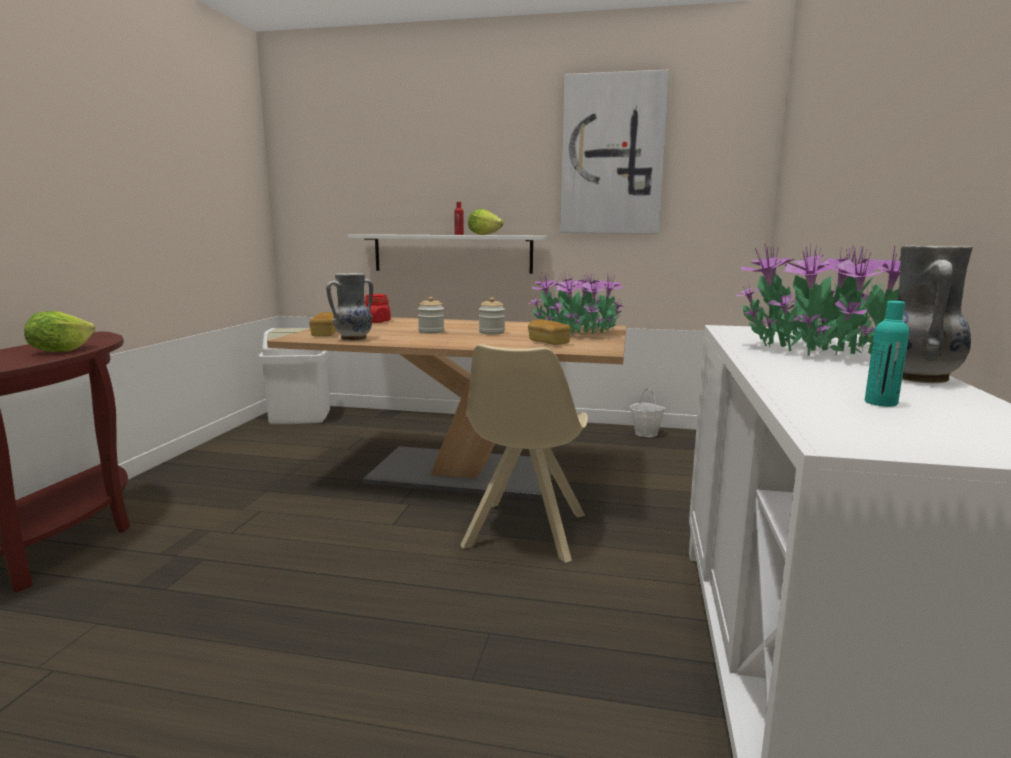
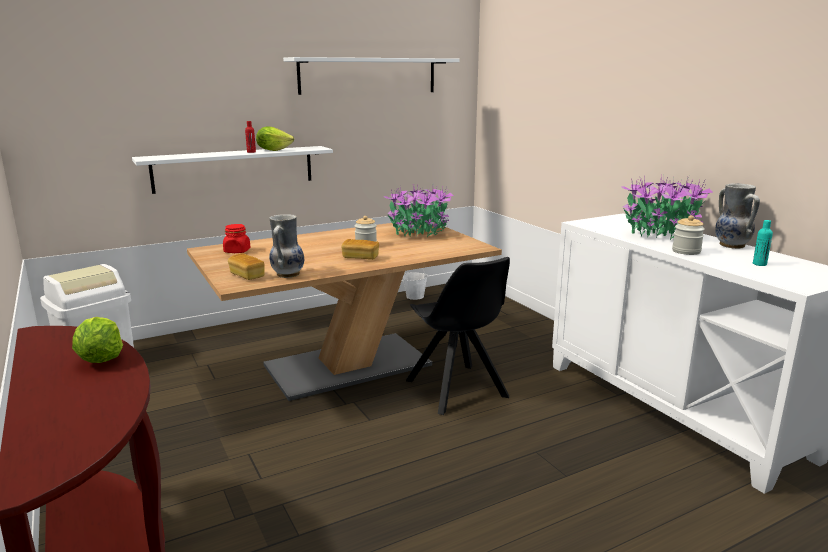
camera: 40 degrees left, 5 degrees up
(431, 332) = (321, 253): jar -> jar (686, 251)
(524, 532) = (457, 390): beige chair -> black chair
(548, 343) = (431, 246): bread -> bread (360, 257)
(612, 155) = (368, 75): picture -> white shelf

